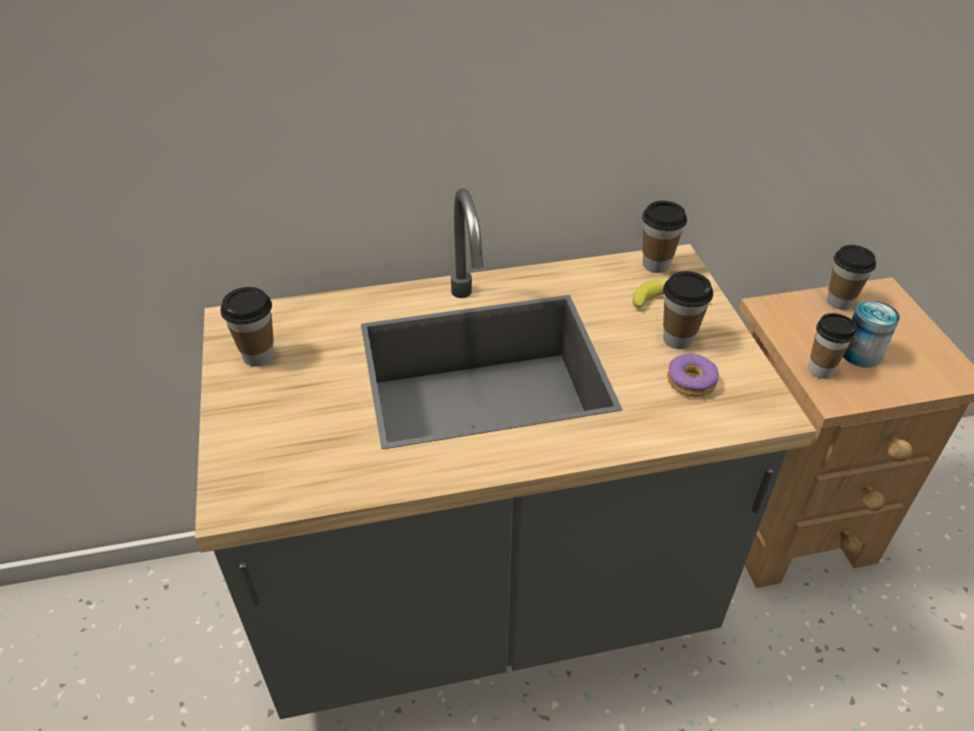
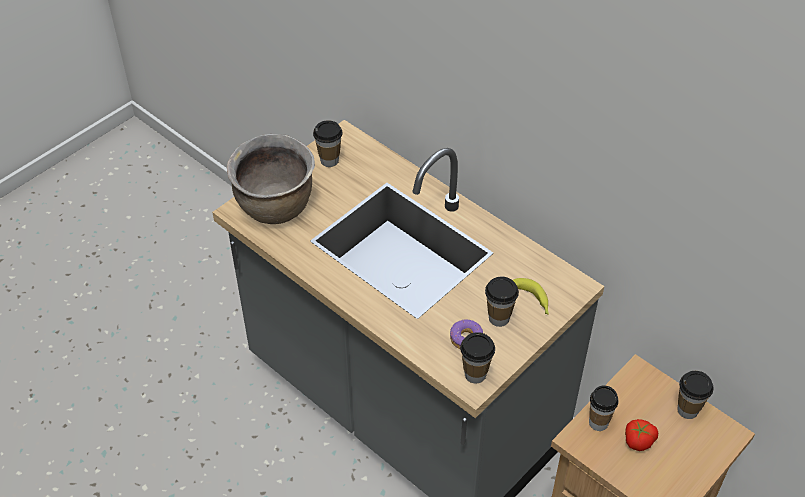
camera: 55 degrees right, 5 degrees up
(278, 454) = (276, 208): none -> brown cooking pot
(656, 265) = (563, 279): cup -> cup (475, 374)
(860, 353) = (638, 440): can -> tomato

